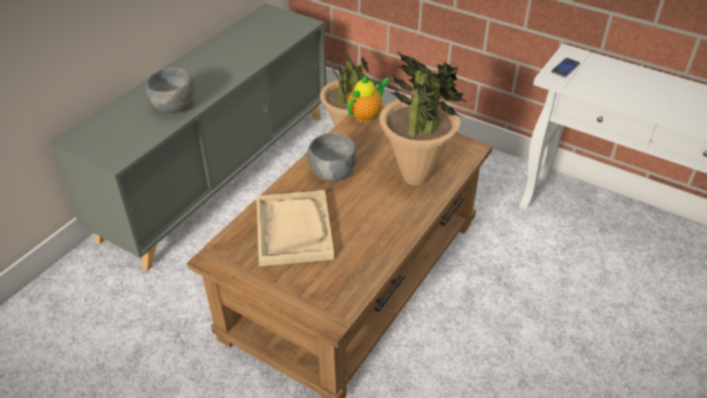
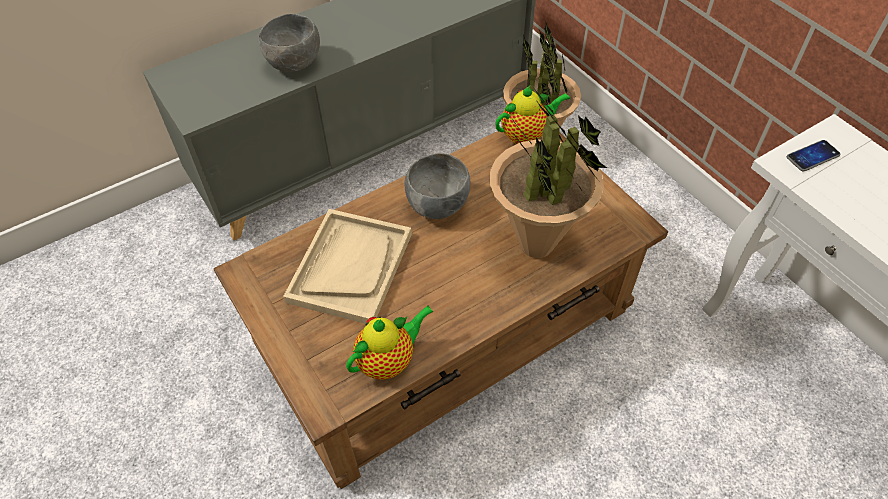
camera: 25 degrees right, 10 degrees up
(359, 276) = (389, 360): none -> teapot

